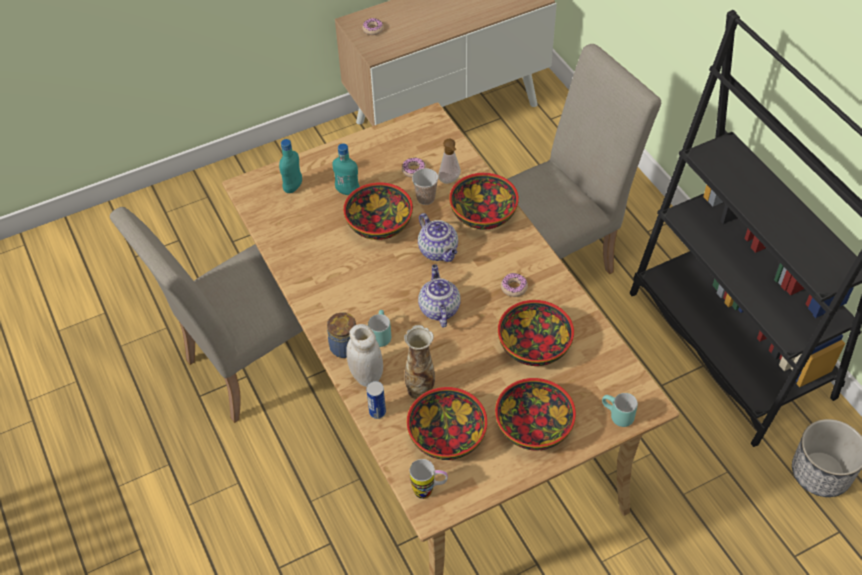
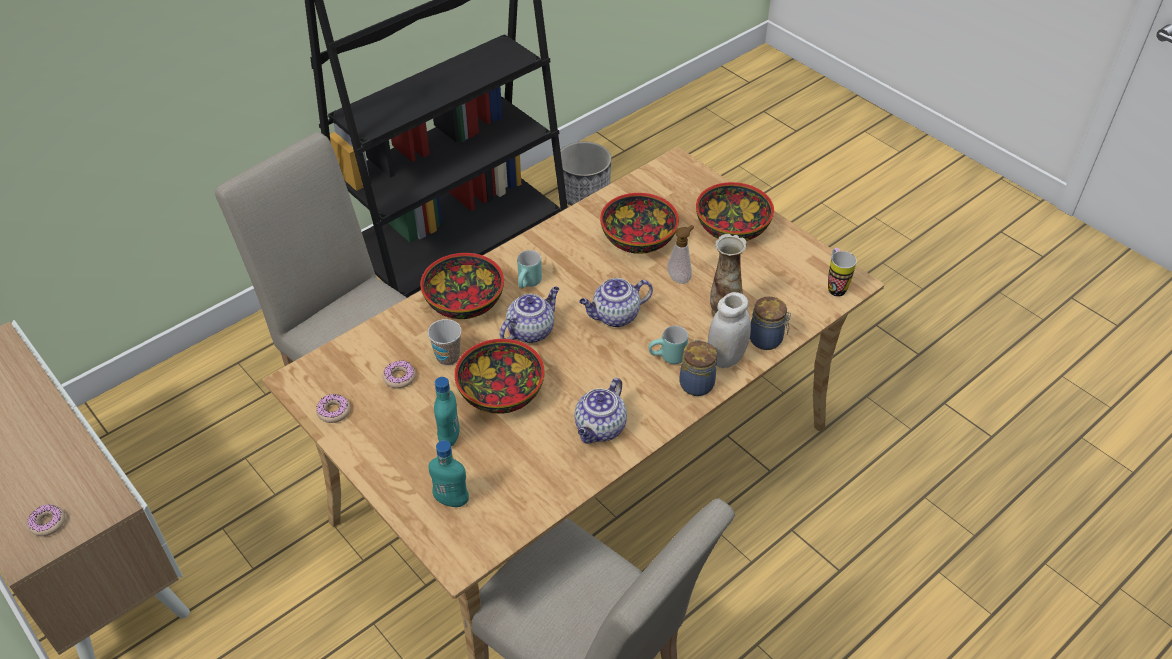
camera: 105 degrees left, 5 degrees down
(322, 276) = (600, 429): none -> teapot
(377, 412) = (767, 340): can -> jar
(446, 436) = (770, 284): bowl -> none
(450, 181) = (413, 340): soap dispenser -> soap dispenser (680, 278)
(514, 287) = (567, 263): donut -> donut (334, 411)
(616, 416) = (697, 180): turquoise mug -> turquoise mug (529, 284)

